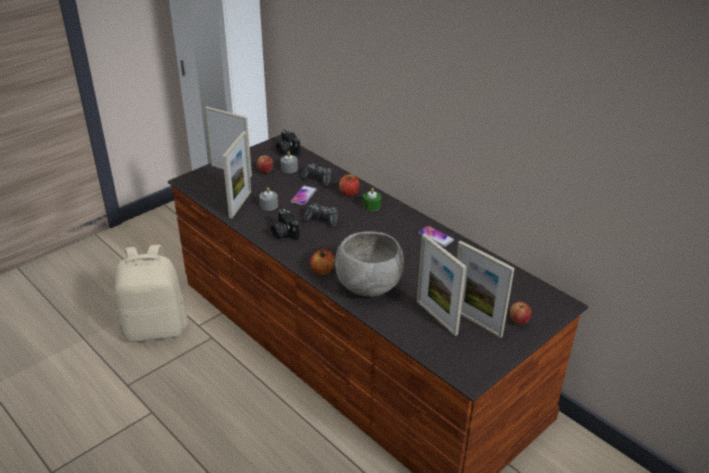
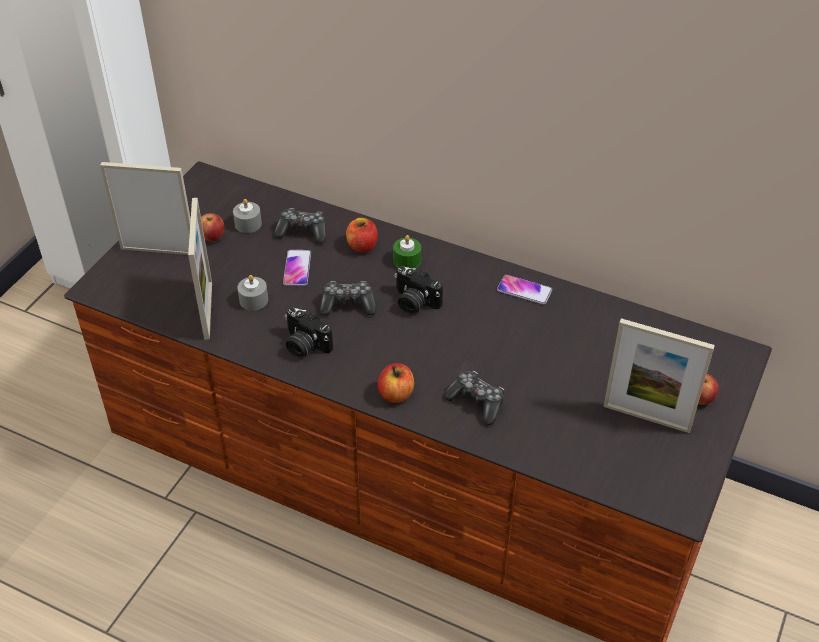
camera: 20 degrees left, 10 degrees up
(156, 328) = (100, 522): beige backpack -> none
(287, 151) = (226, 191): camera -> camera (414, 303)
(369, 286) = (476, 402): grey bowl -> game controller
(436, 317) = (592, 426): picture frame -> none

